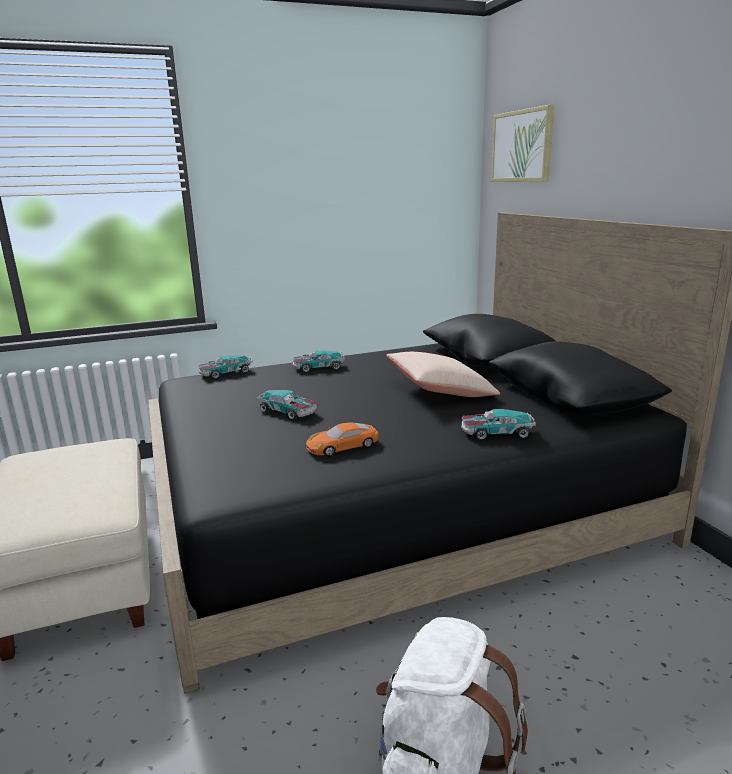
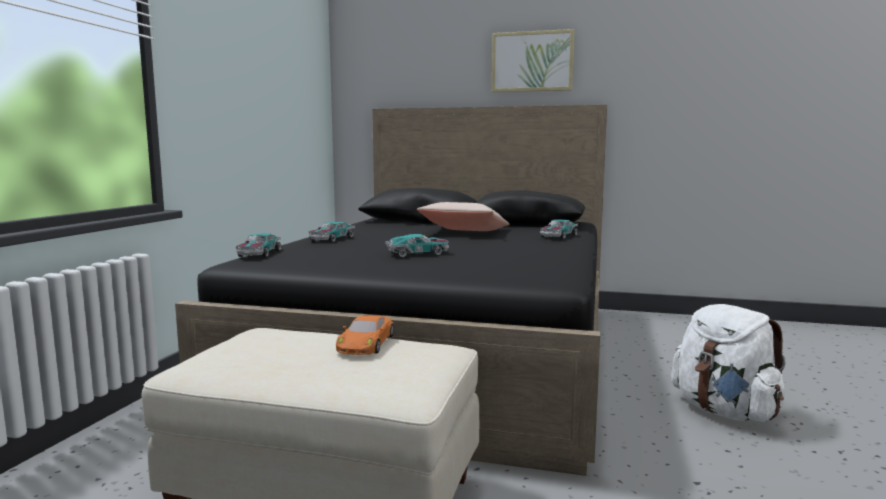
camera: 55 degrees left, 10 degrees down
(342, 446) = (519, 254): orange toy car -> orange toy car (366, 343)
(522, 146) = (389, 55): picture -> picture (532, 61)

